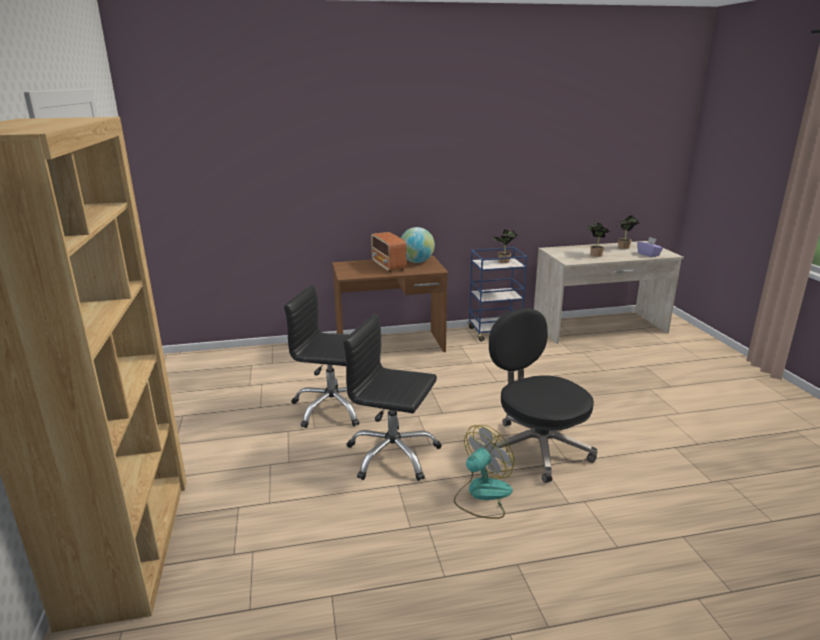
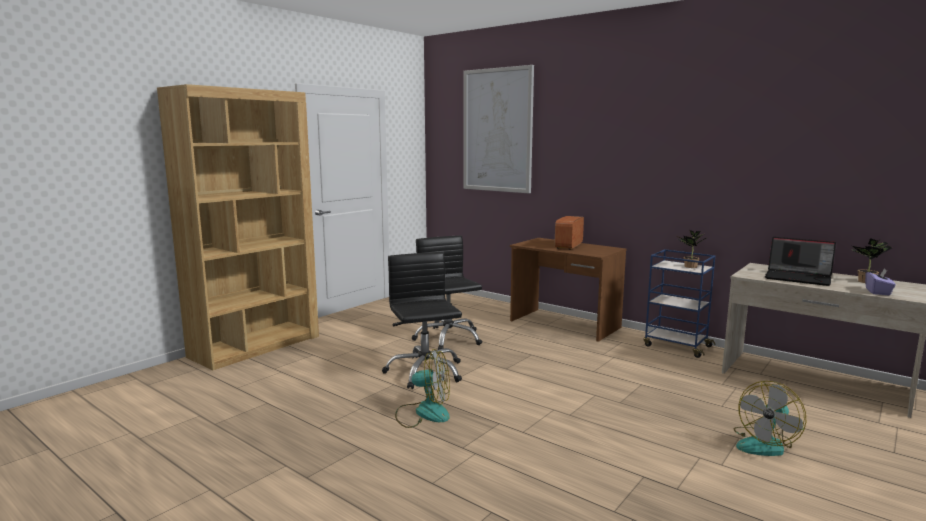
camera: 50 degrees right, 10 degrees down
(257, 140) = (497, 130): none -> picture
(416, 262) = (597, 248): globe -> none
(536, 447) = (520, 414): black office chair -> none
(595, 254) = (799, 278): potted plant -> laptop
(665, 386) = (765, 444): none -> fan

